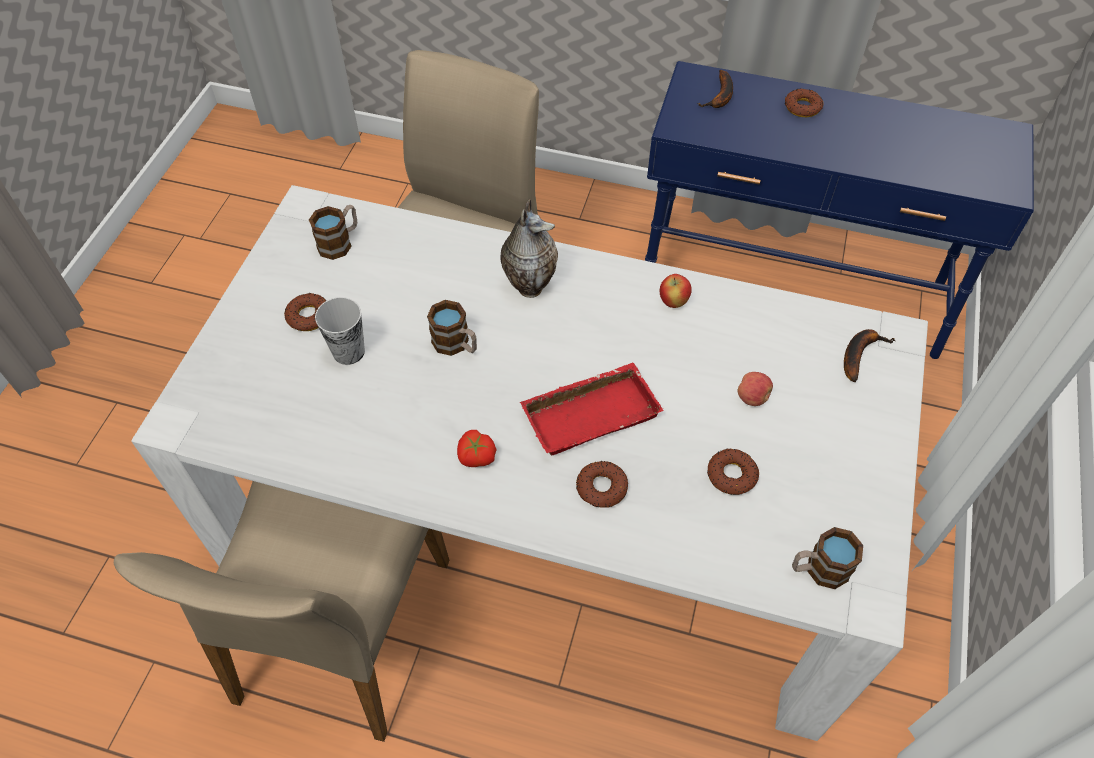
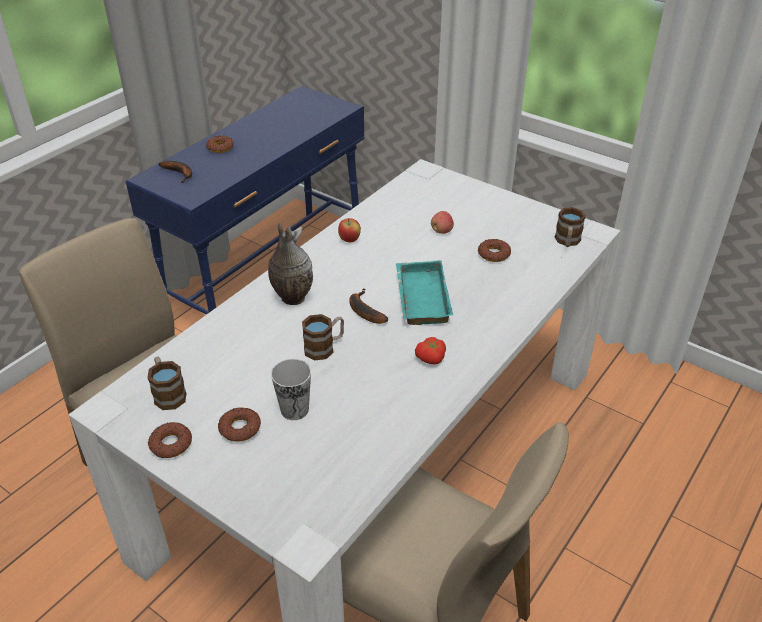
camera: 70 degrees left, 15 degrees down
(591, 412) = (420, 297): red tray -> turquoise tray
(601, 487) = (481, 307): donut -> donut (170, 444)
(859, 353) = (431, 186): banana -> banana (363, 311)

